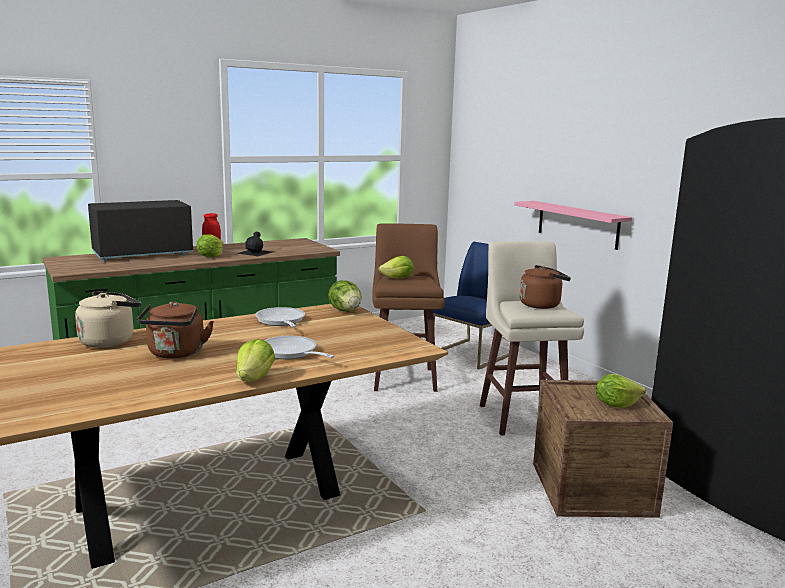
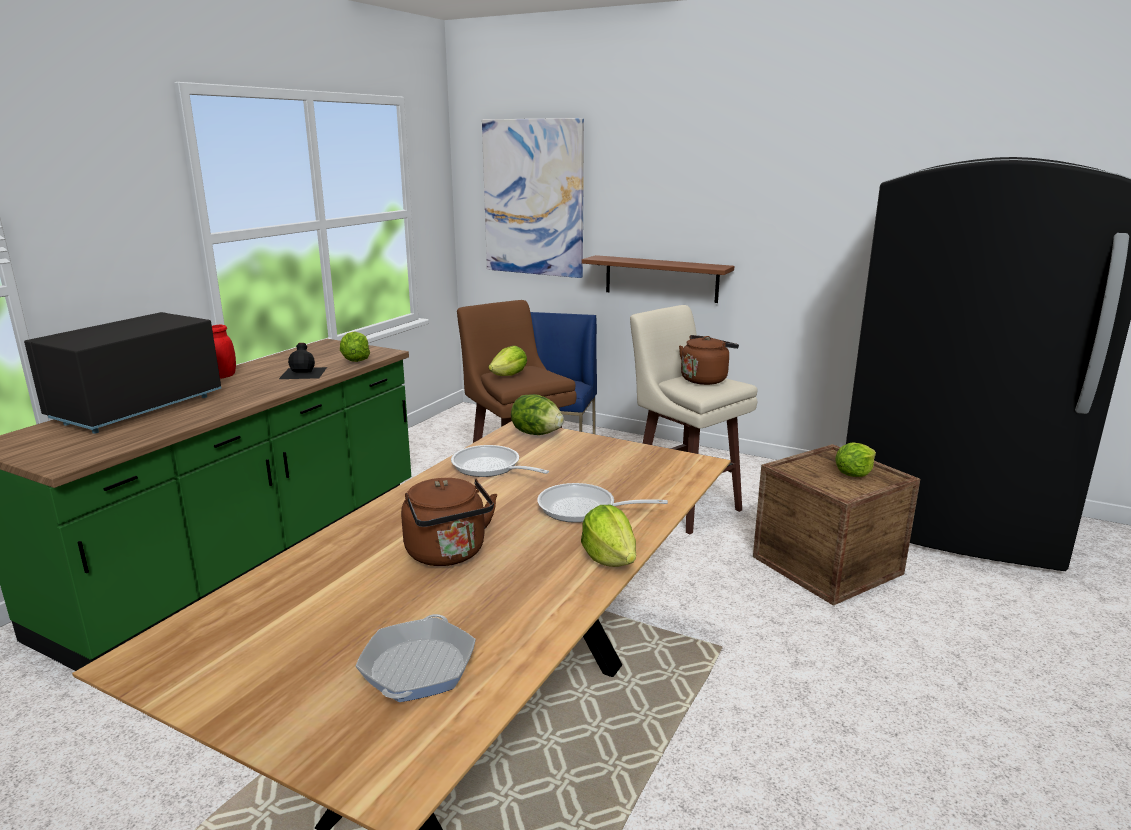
camera: 30 degrees left, 5 degrees up
(68, 393) = (418, 667): none -> frying pan
(110, 341) = (317, 562): beige kettle -> none
(210, 256) = (251, 391): lettuce -> lettuce (356, 360)
(498, 151) = (533, 198): none -> picture
(577, 224) = (661, 278): pink shelf -> brown shelf

